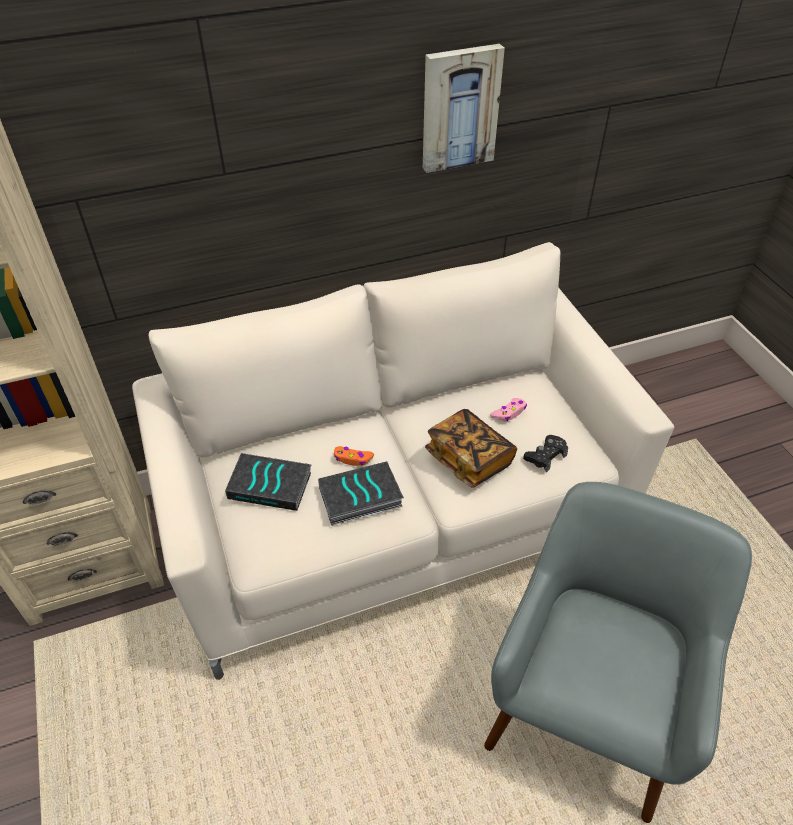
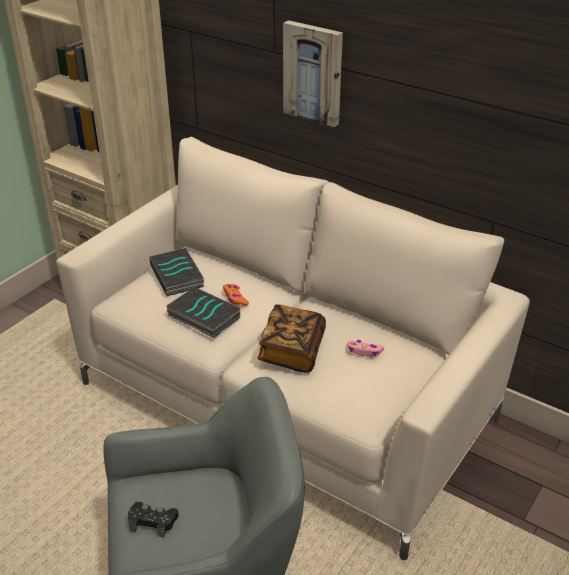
camera: 55 degrees right, 10 degrees down
(459, 108) = (451, 72): picture -> picture (314, 73)
(545, 456) = (339, 390): black game controller -> black game controller (153, 522)

